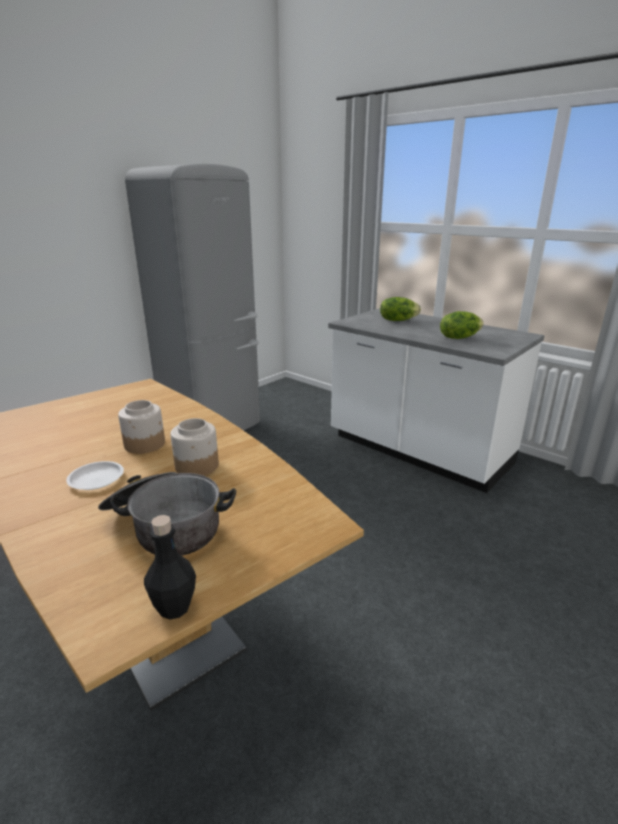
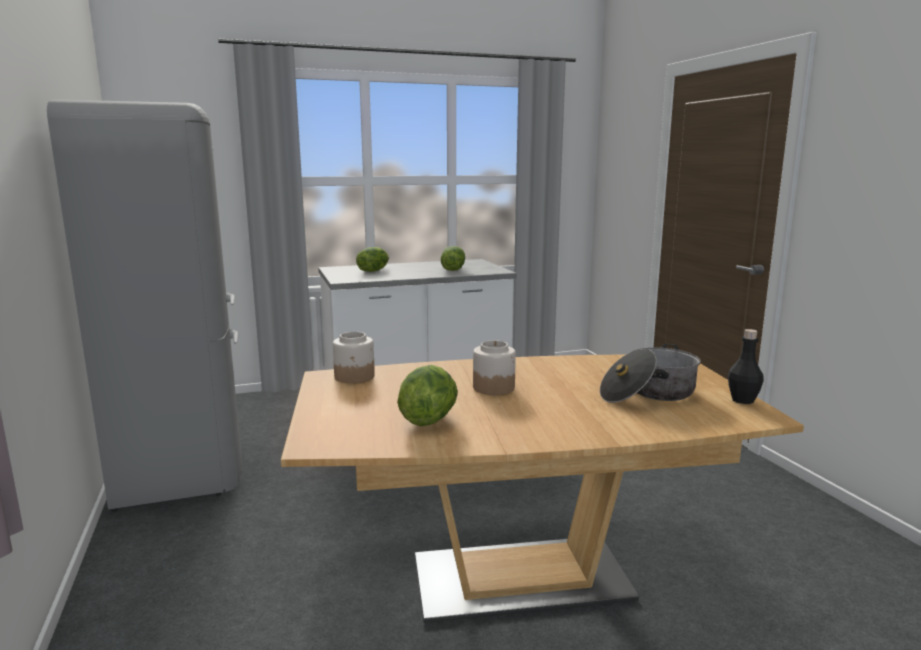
camera: 60 degrees left, 10 degrees down
(55, 439) = (429, 420): none -> lettuce
(96, 479) = (548, 408): white plate -> none
(196, 466) = (560, 377): jar -> jar (355, 377)

